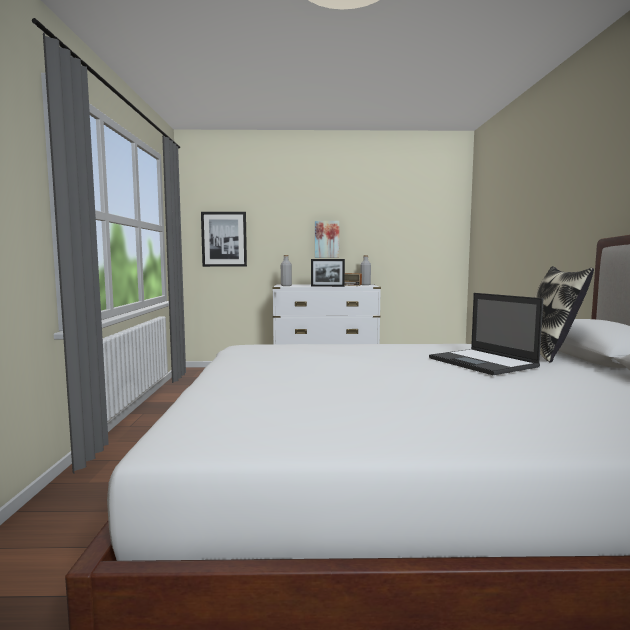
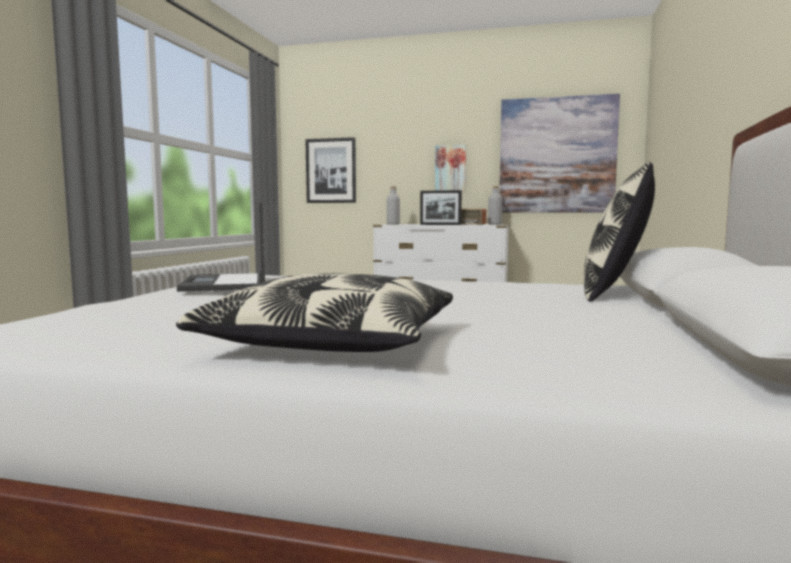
camera: 15 degrees right, 0 degrees up
(408, 231) = (557, 155): none -> picture
(480, 418) = (335, 342): none -> pillow
(483, 362) = (488, 297): laptop -> laptop (226, 284)

